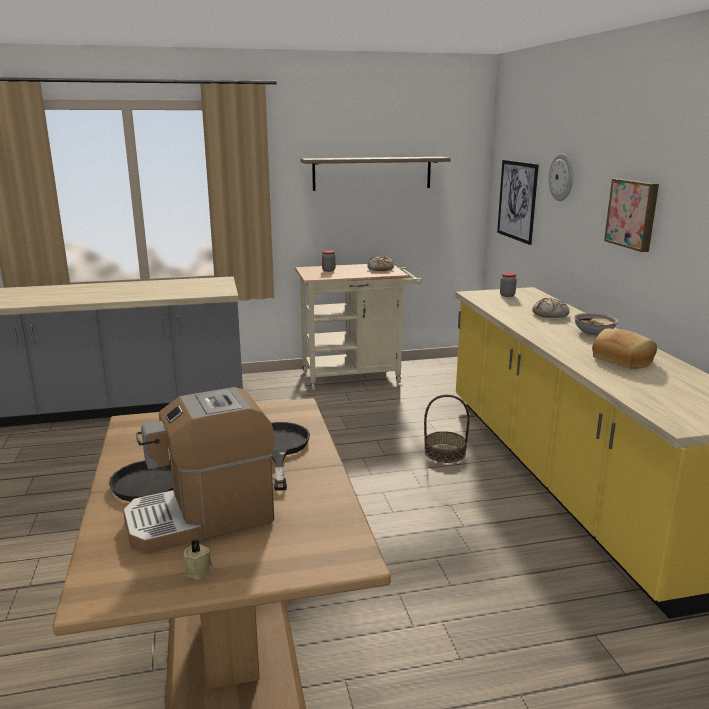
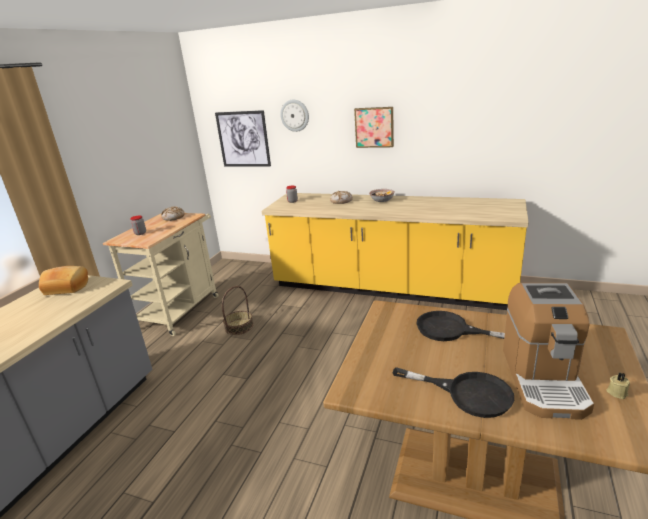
camera: 55 degrees left, 5 degrees up
(372, 173) = (131, 141): shelf -> none
(445, 453) = (326, 313): basket -> basket (239, 326)
(623, 360) = (427, 205): bread -> bread (67, 287)

